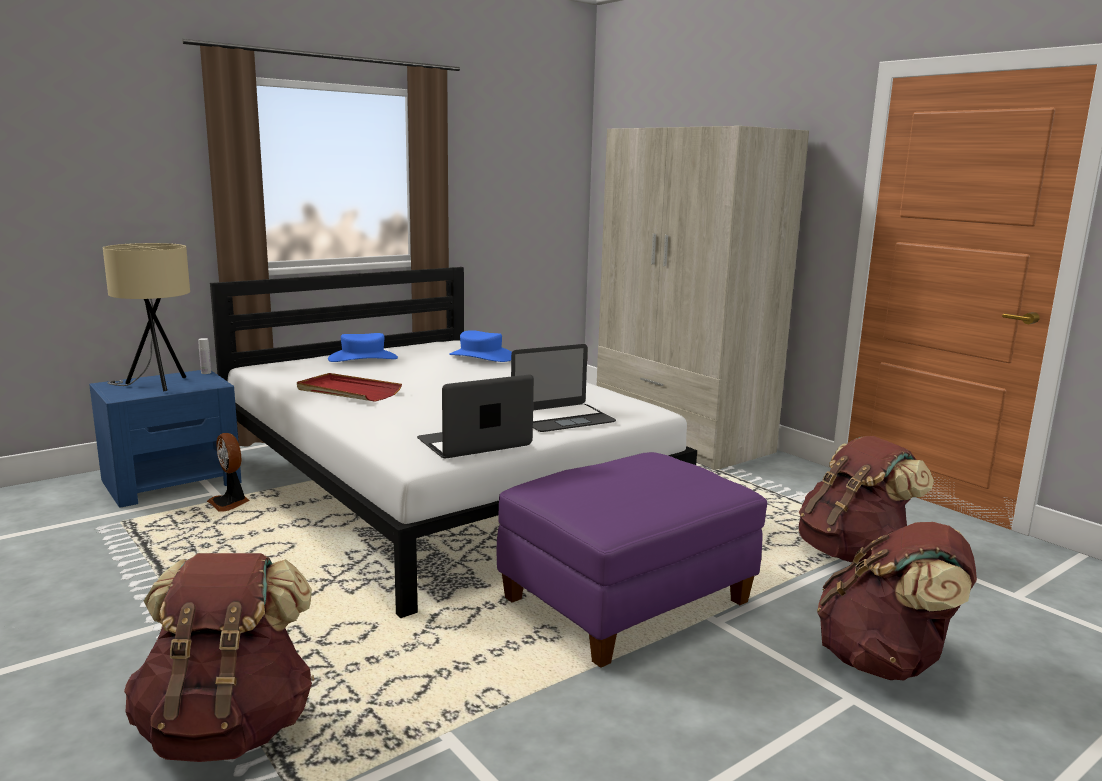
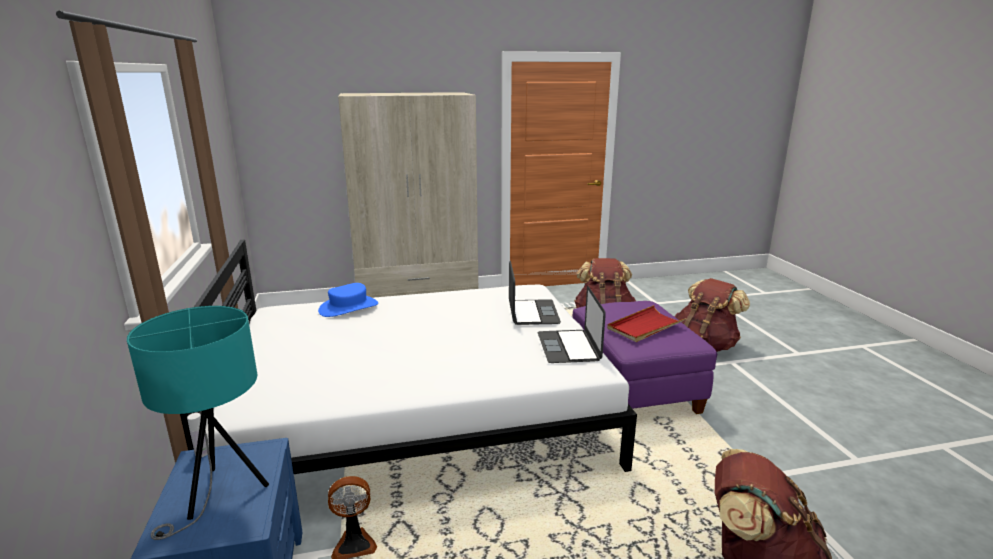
camera: 65 degrees left, 5 degrees up
(156, 385) = (219, 495): beige table lamp -> turquoise table lamp
(348, 391) = (394, 375): red tray -> red tray (645, 326)
(363, 358) = (281, 354): blue hat -> none

